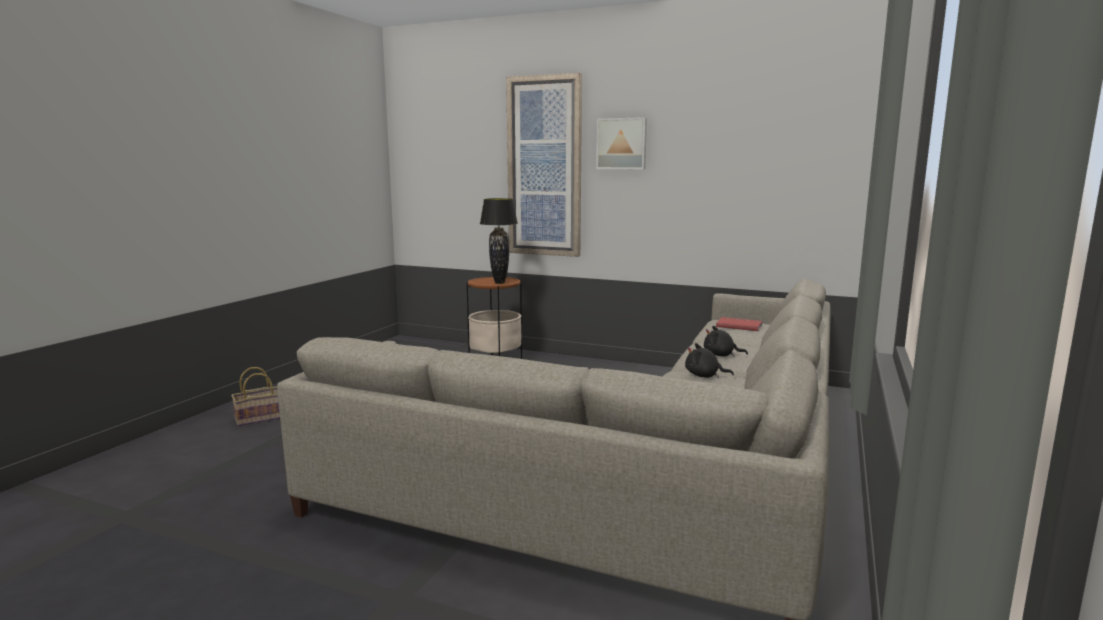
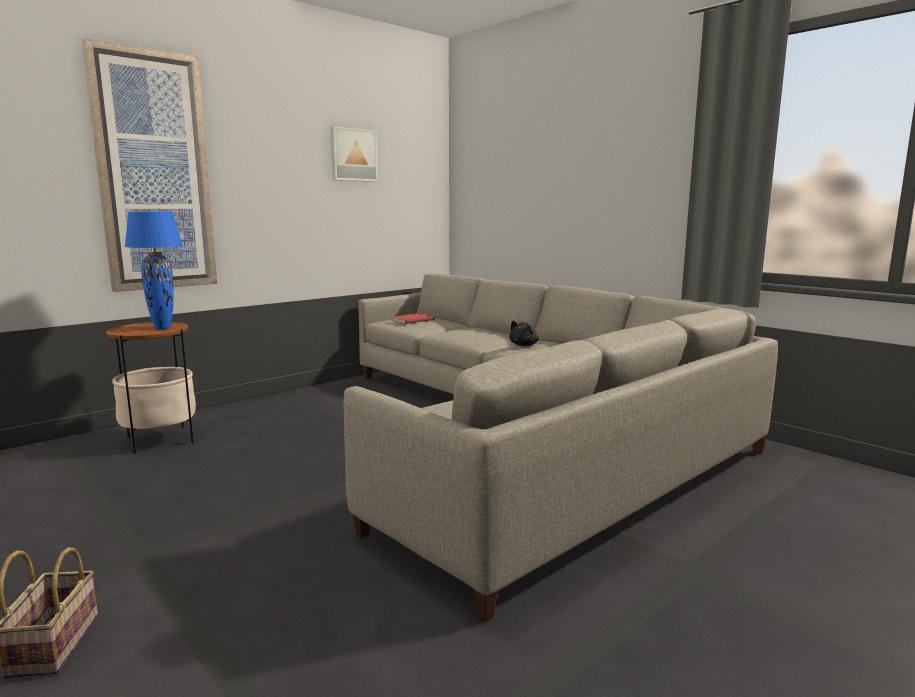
camera: 65 degrees left, 0 degrees up
(499, 283) = (162, 328): black table lamp -> blue table lamp
(621, 144) = (252, 149): picture -> picture (352, 155)
(721, 355) = (481, 335): black plush toy -> none

